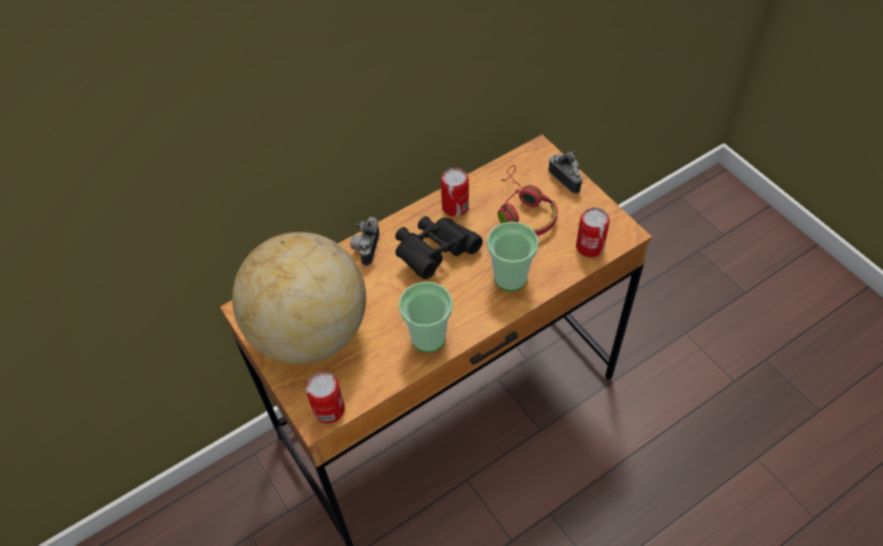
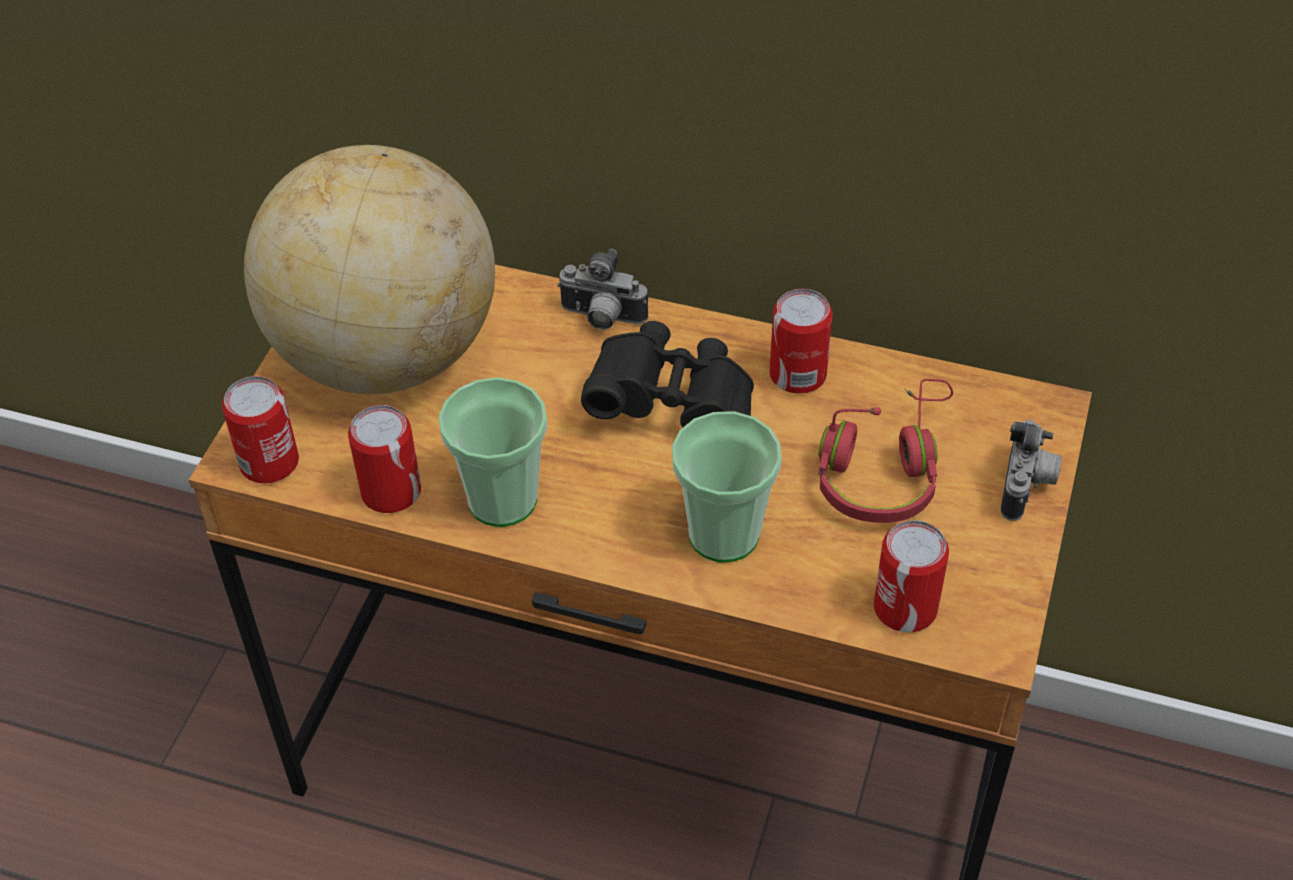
camera: 50 degrees right, 5 degrees down
(366, 248) = (601, 319): camera -> camera turned 135 degrees counterclockwise
(388, 373) = (391, 491): none -> can

